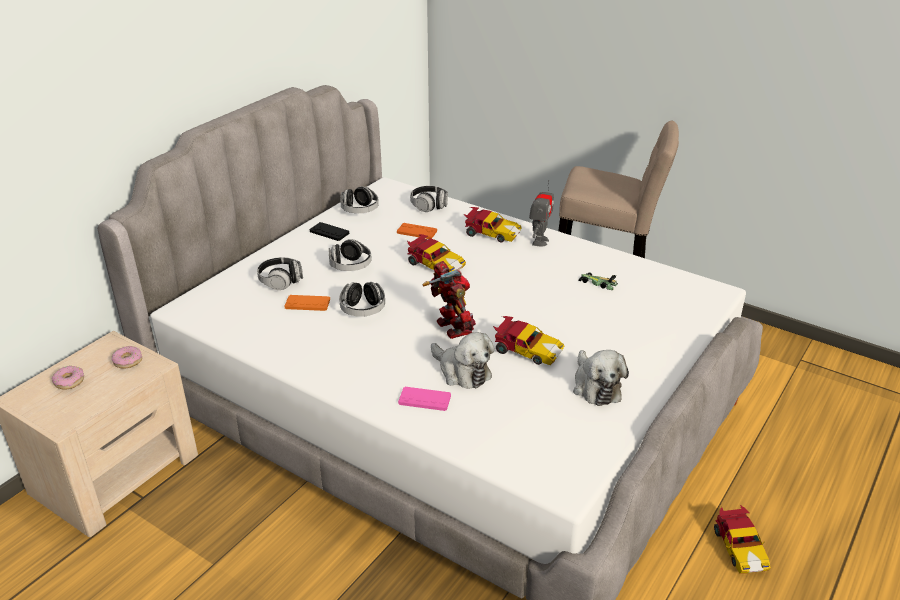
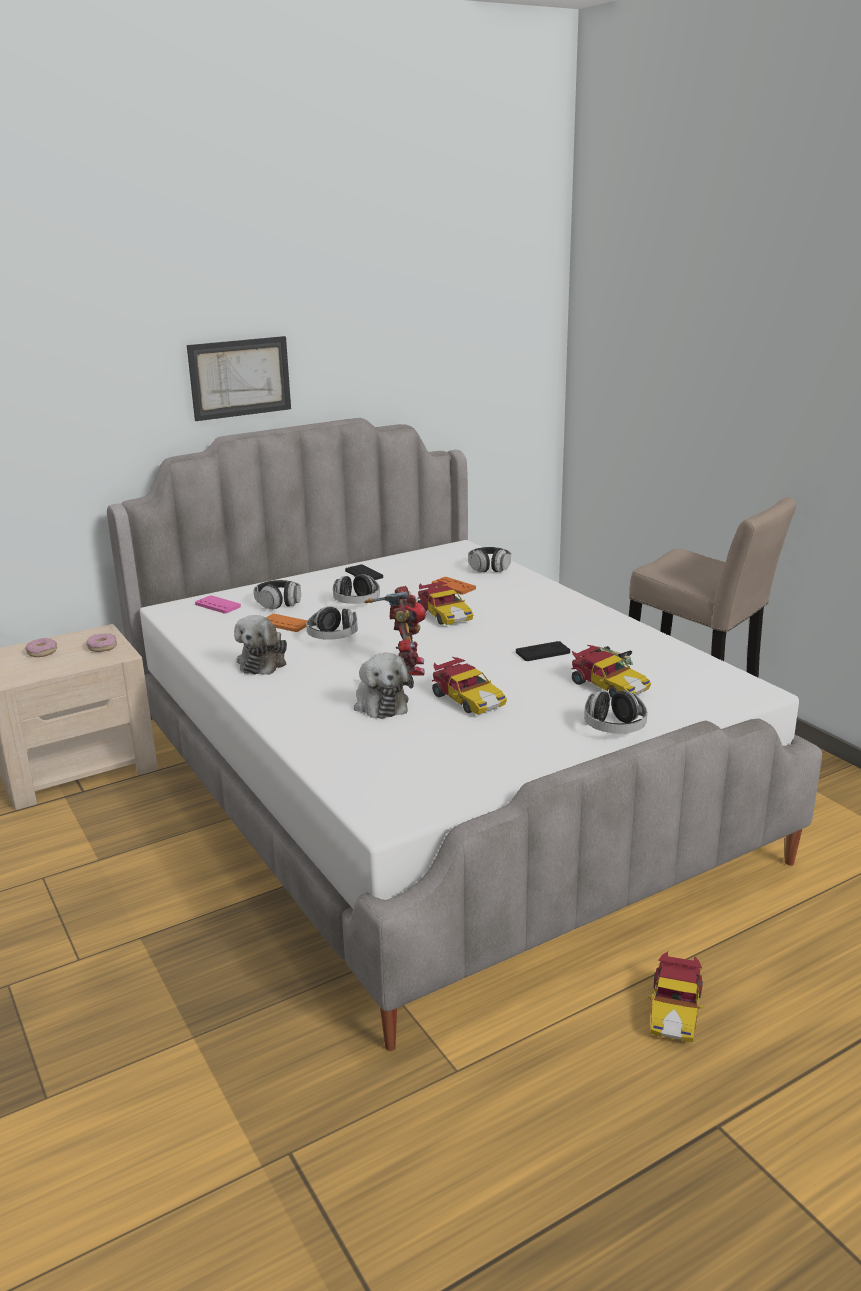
camera: 25 degrees right, 10 degrees down
(192, 70) = (240, 378): none -> picture
(360, 210) = (413, 562): headphones -> headphones (614, 728)
(424, 399) = (318, 717): pink game controller -> pink game controller (218, 605)
(491, 233) = (532, 599): toy car -> toy car (607, 686)
(539, 241) = (581, 614): toy robot -> none
(543, 288) = (542, 652): none -> black game controller
(595, 386) = (513, 744): plush toy -> plush toy (263, 661)

